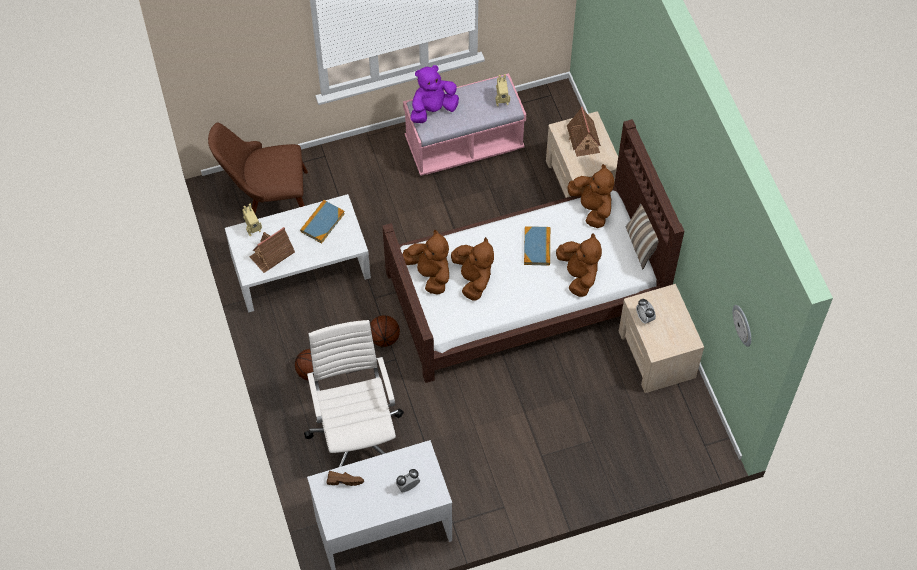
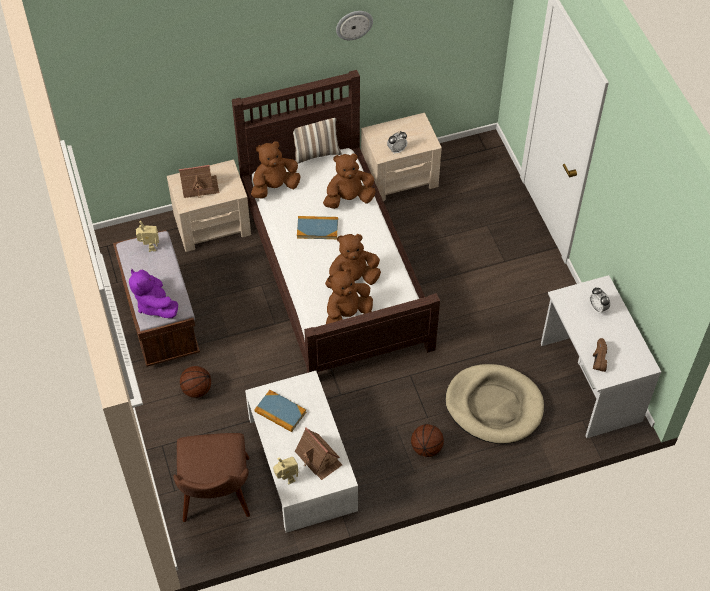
camera: 90 degrees left, 5 degrees down
(357, 435) = (494, 406): white office chair -> beige dog bed
(384, 338) = (386, 385): basketball -> basketball (196, 389)
(464, 145) = (160, 318): pink bench -> brown bench
(743, 325) = (464, 25): wall clock -> wall clock (354, 24)

